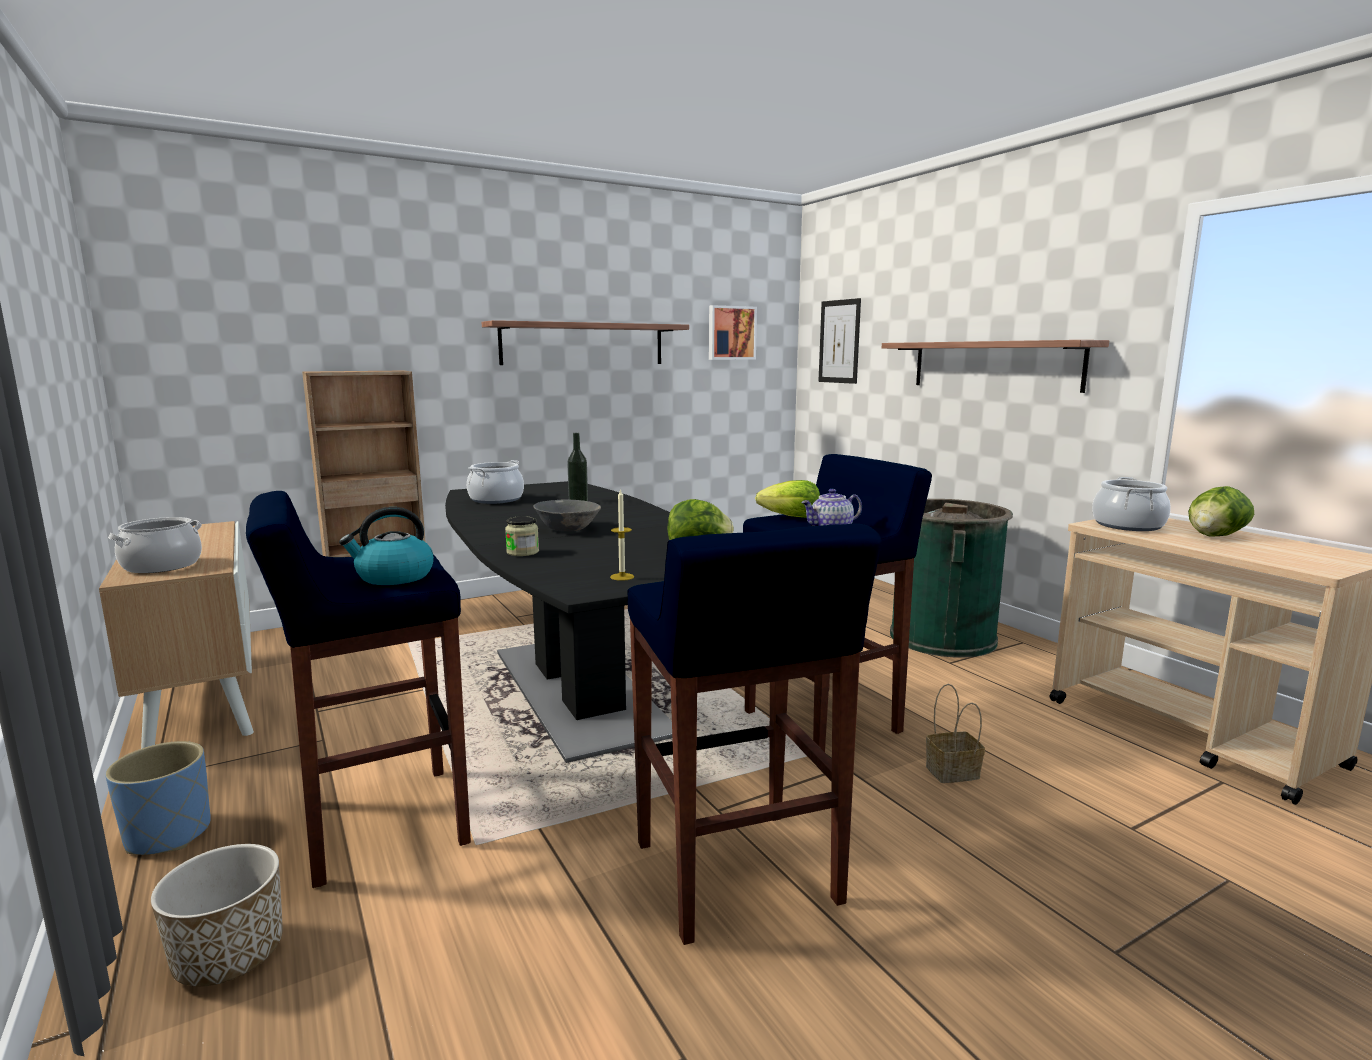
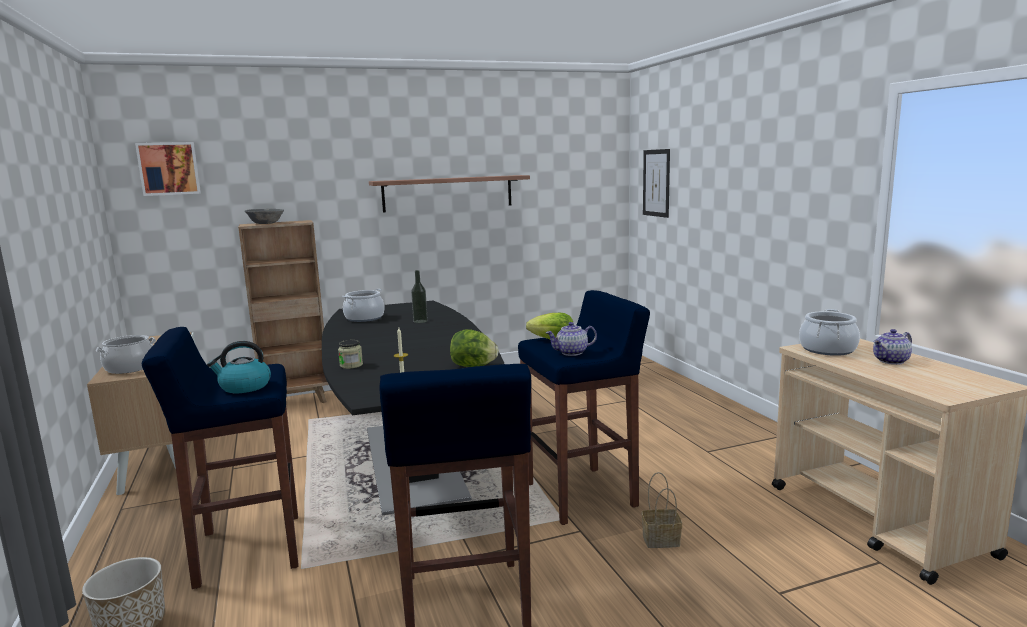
camera: 10 degrees right, 0 degrees up
(168, 834) = (118, 547): blue planter -> none
(566, 529) = (395, 345): grey bowl -> grey bowl (265, 223)
(731, 333) = (570, 178): picture -> picture (169, 168)
(942, 637) = (713, 429): green trash can -> none
(993, 365) = (760, 208): shelf -> none
(1215, 536) = (891, 361): lettuce -> teapot

